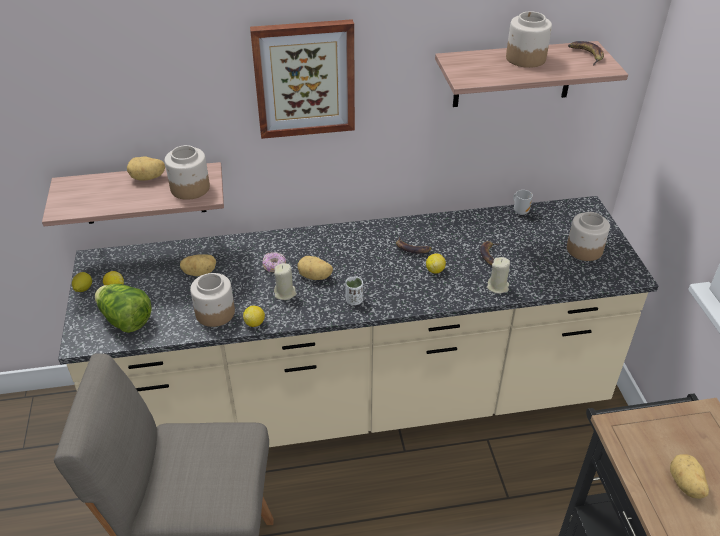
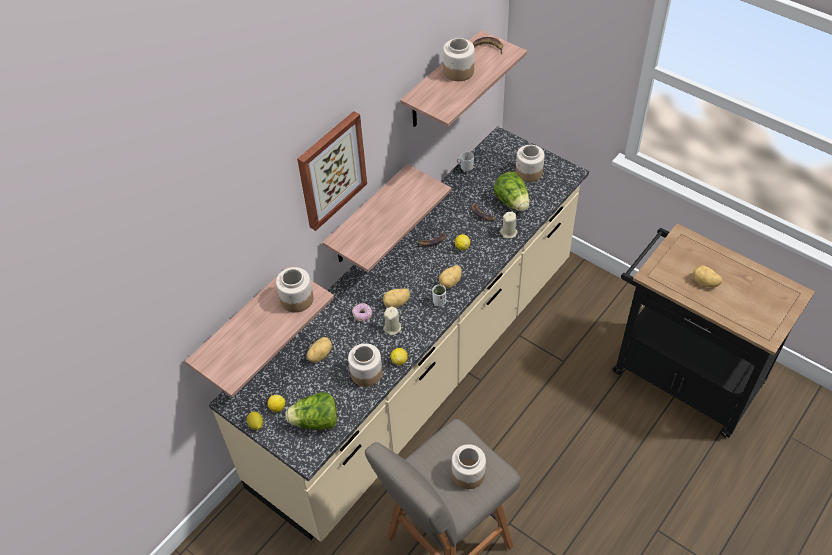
camera: 40 degrees left, 10 degrees up
(148, 178) = (256, 312): potato -> potato (451, 282)
(205, 481) = (468, 473): none -> jar
(357, 182) = (367, 217): none -> shelf
(534, 264) = (512, 202): none -> lettuce

